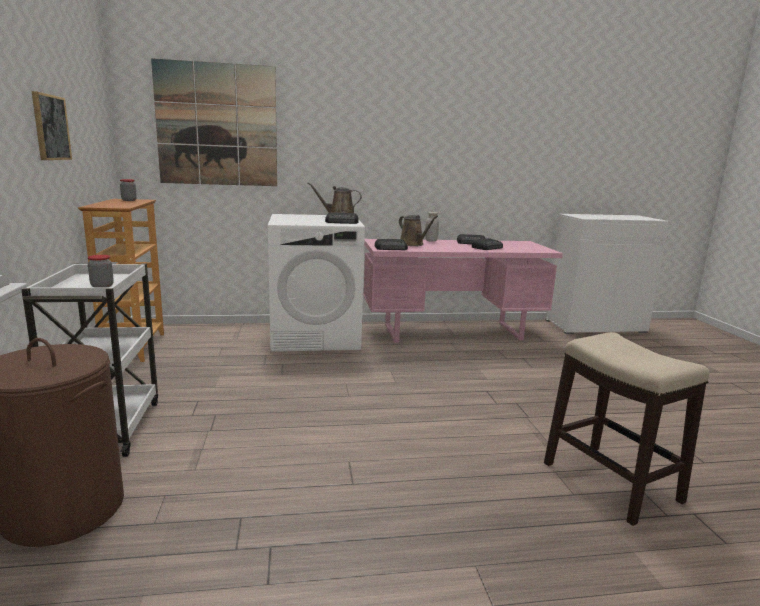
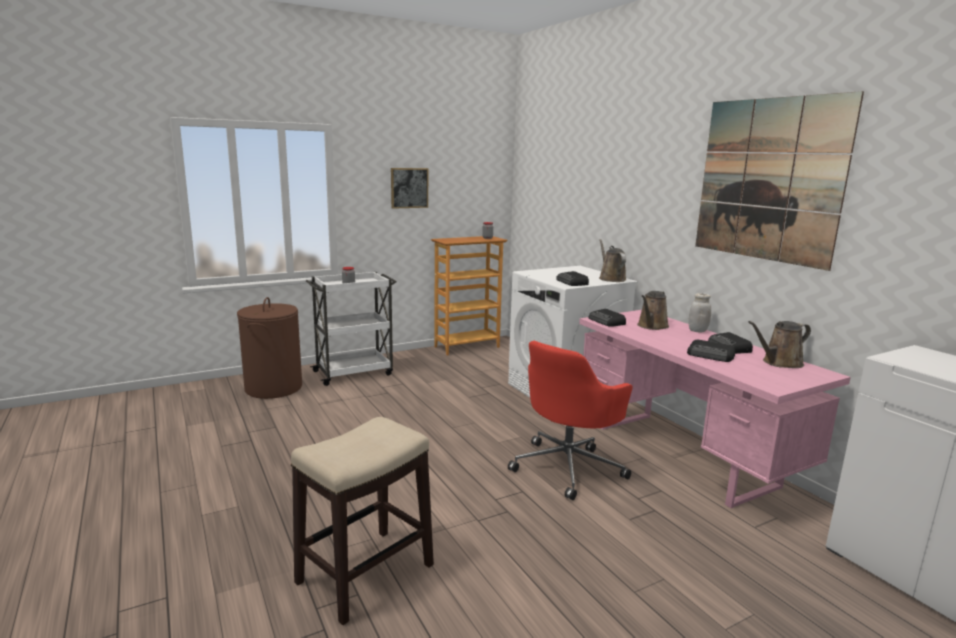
camera: 70 degrees right, 0 degrees up
(217, 125) = (559, 181): picture -> picture (768, 180)
(454, 367) = (568, 467): none -> red office chair
(505, 243) = (779, 363): none -> brown watering can

